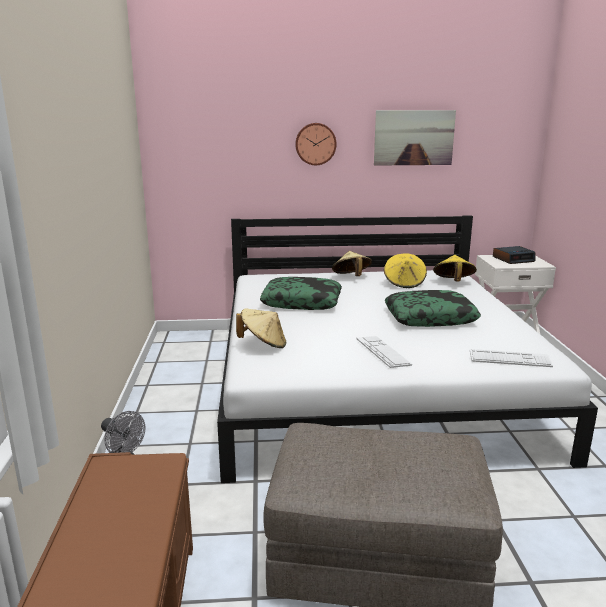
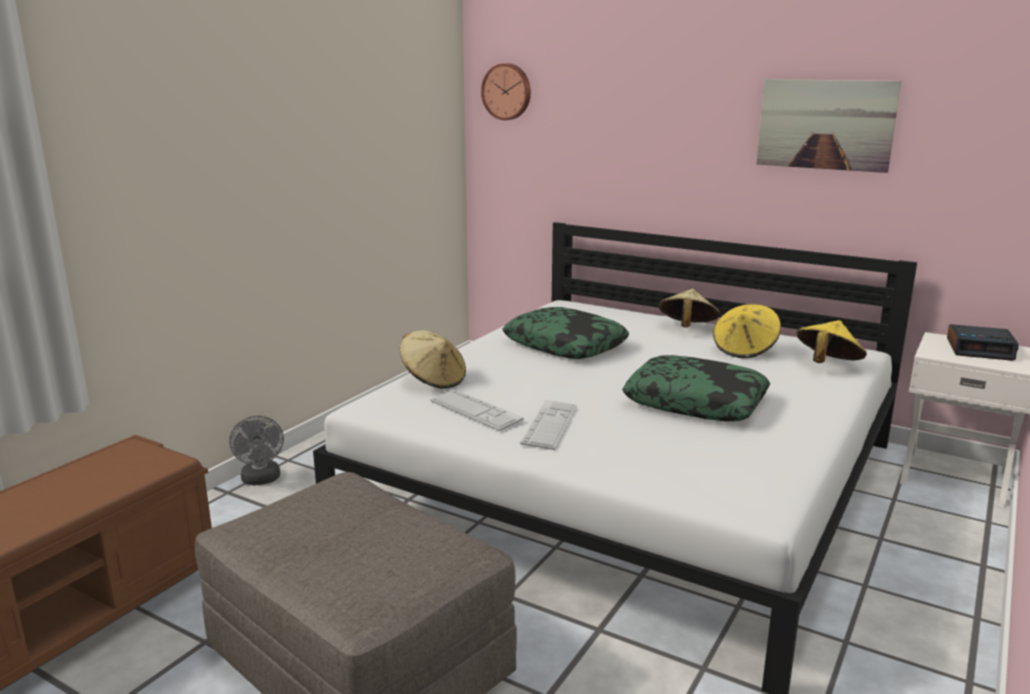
camera: 35 degrees right, 0 degrees up
(315, 144) = (673, 127): wall clock -> wall clock (507, 91)
(509, 359) = (702, 482): keyboard -> keyboard (475, 411)

